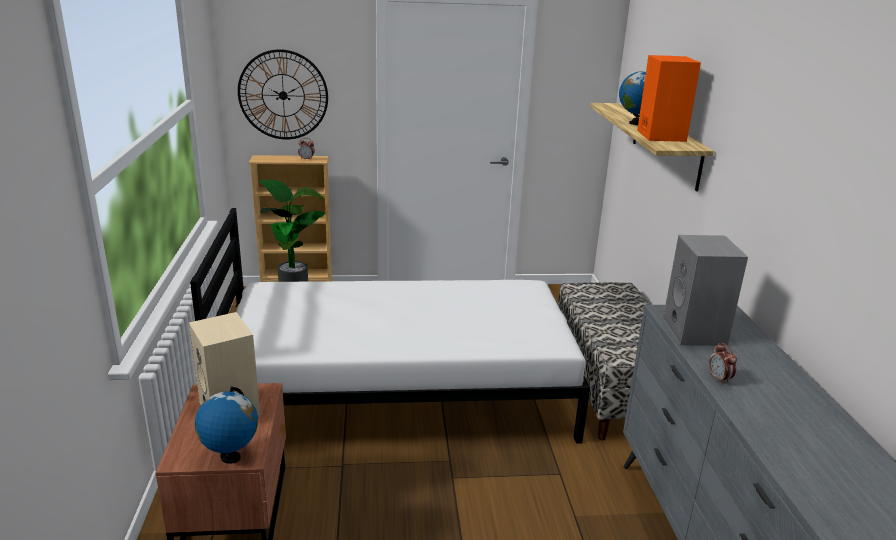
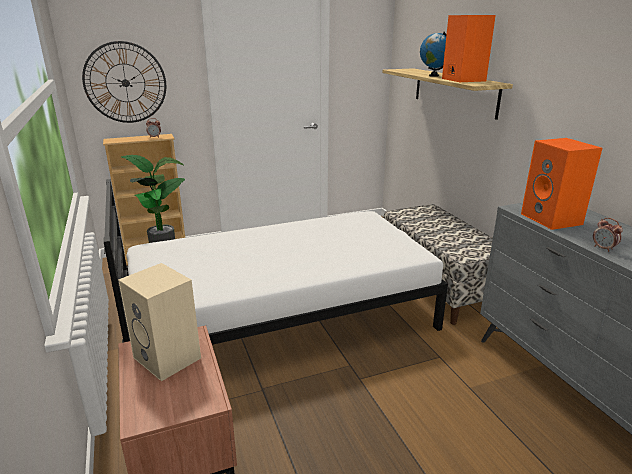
camera: 15 degrees left, 0 degrees up
(230, 457) = (193, 405): globe -> none
(696, 332) = (553, 219): grey speaker -> orange speaker

